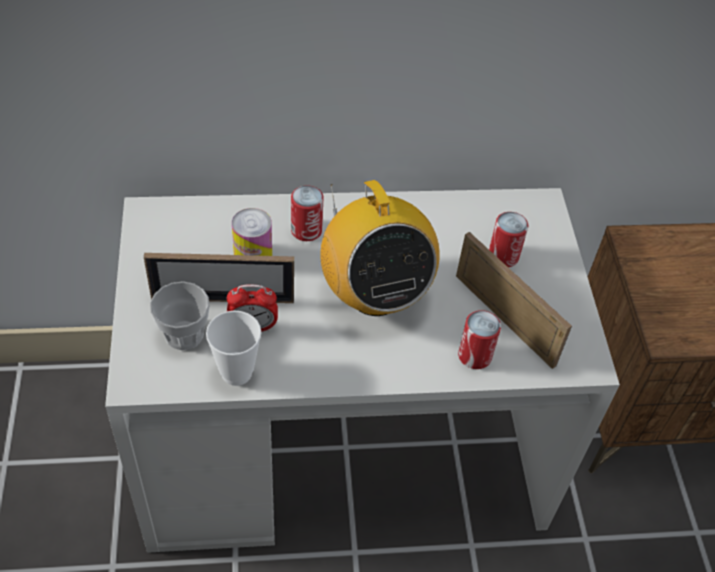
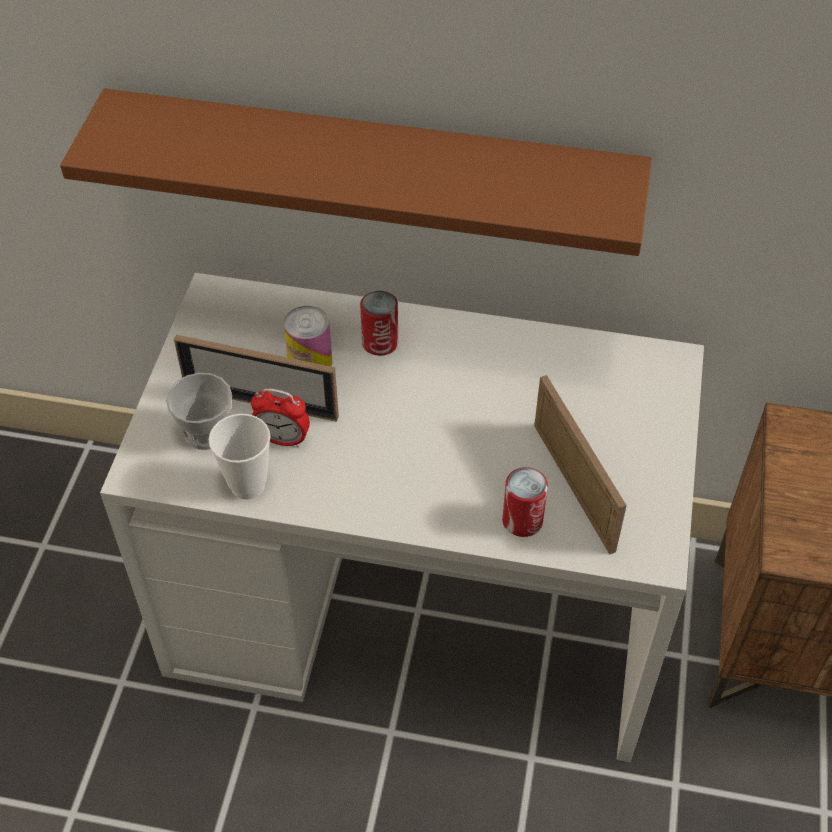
camera: 20 degrees right, 0 degrees up
(285, 83) = (372, 170): none -> brown shelf
(374, 294) = (431, 428): radio -> none
(503, 256) = (600, 413): can -> none

